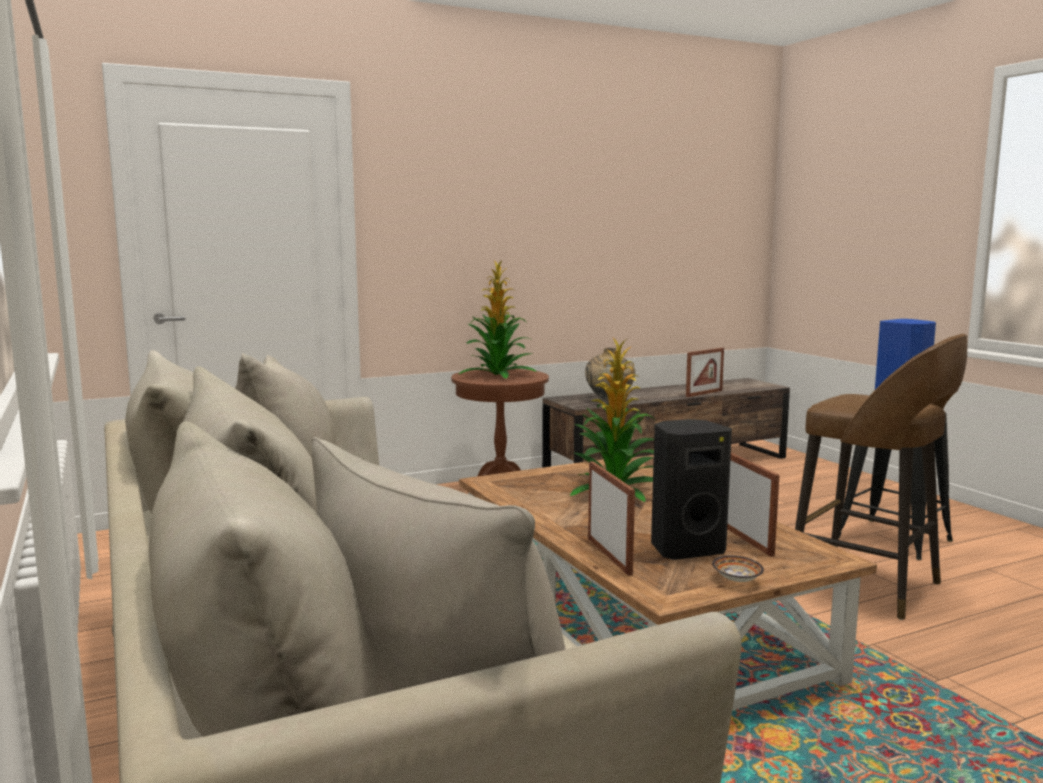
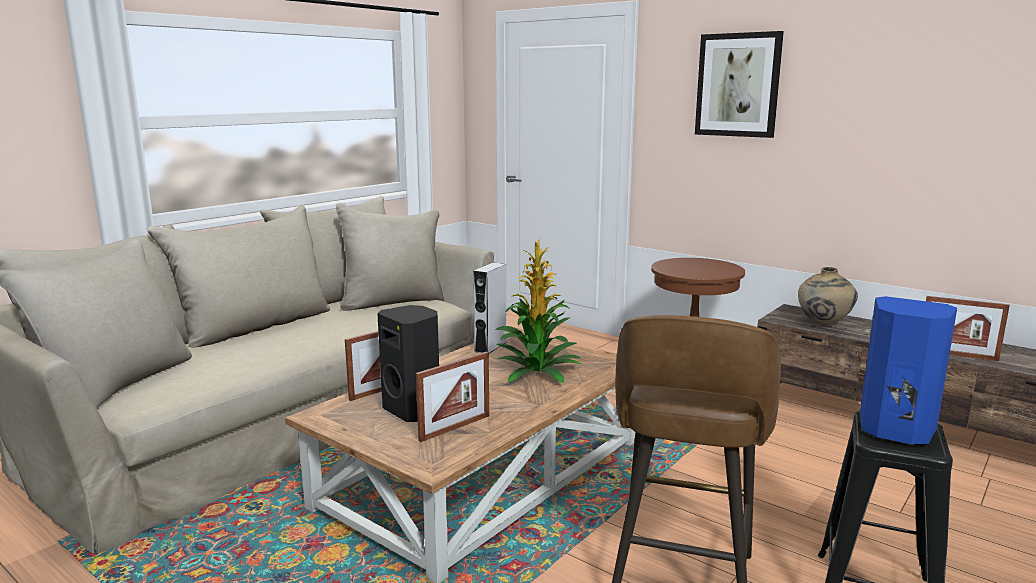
camera: 65 degrees right, 5 degrees up
(475, 186) = (738, 85): none -> picture
(499, 374) = (699, 266): potted plant -> none
(515, 495) = (490, 346): none -> grey speaker
(736, 580) = (358, 433): bowl -> none

